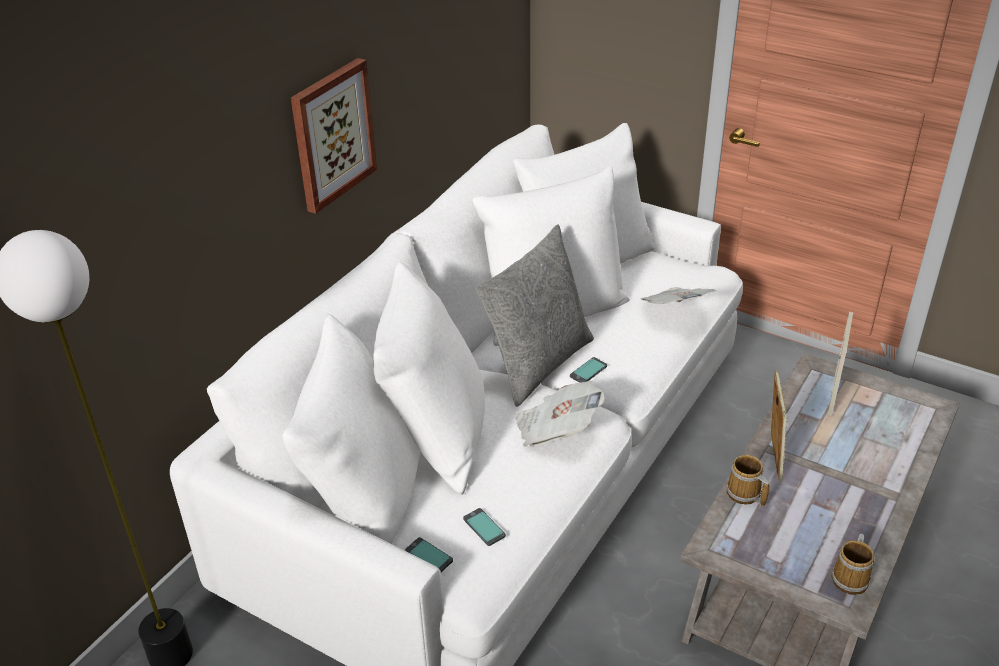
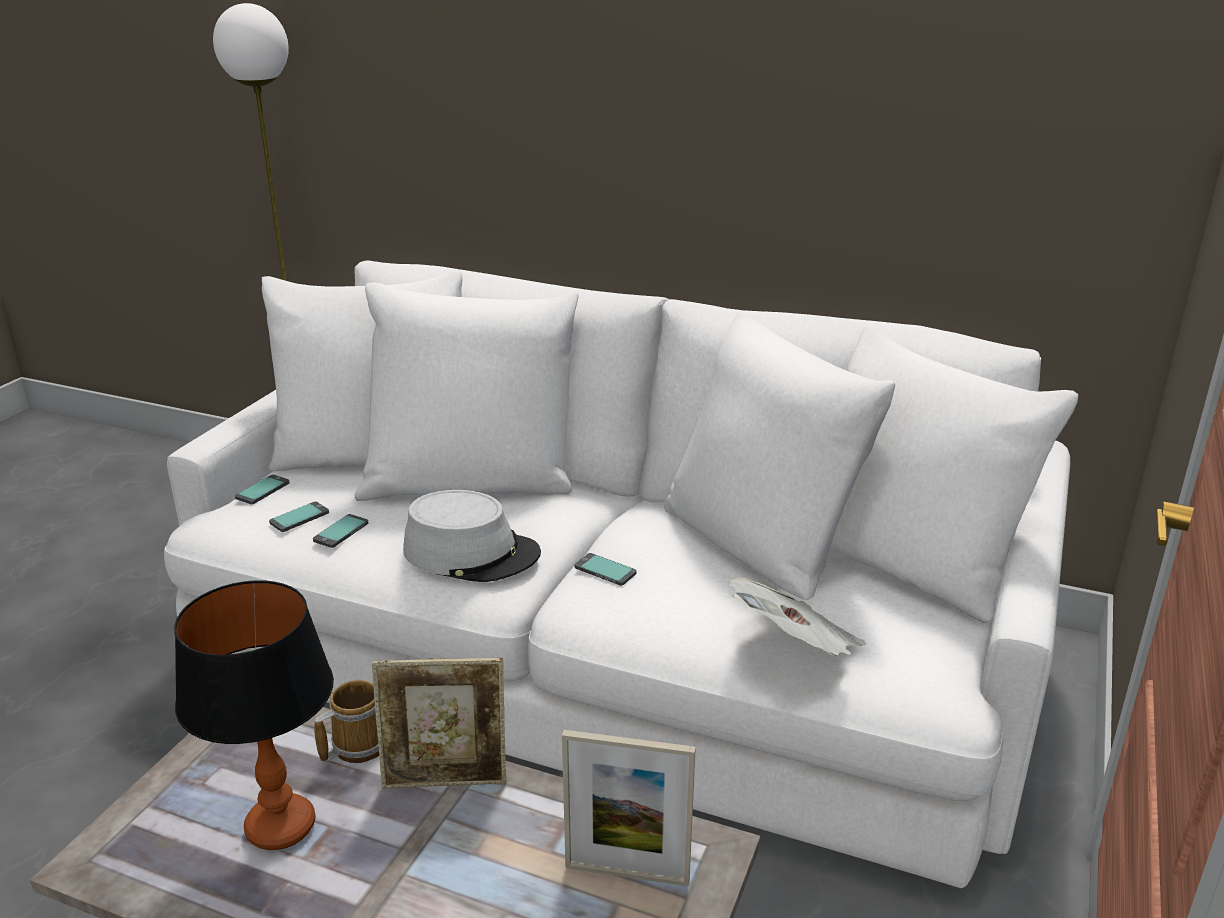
camera: 80 degrees right, 10 degrees down
(332, 134) = (667, 146): picture -> none
(512, 501) = (341, 532): none -> phone
(537, 363) = (613, 529): grey pillow -> none
(556, 430) = (471, 553): newspaper -> grey hat
(814, 523) = (280, 826): none -> table lamp
(851, 578) = (147, 868): mug -> none

